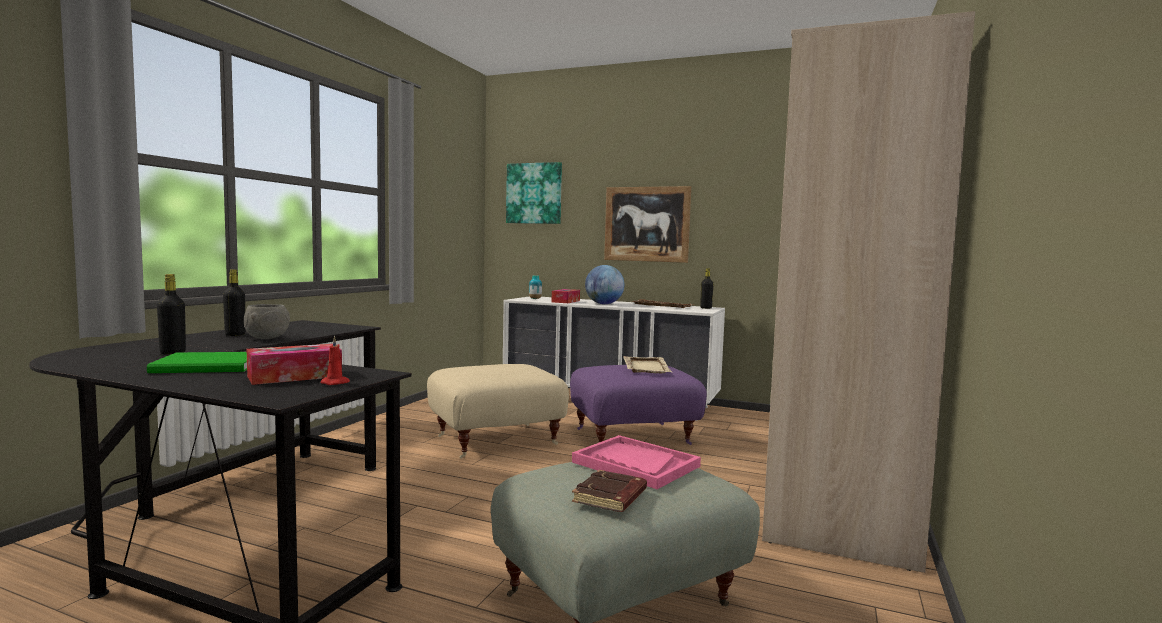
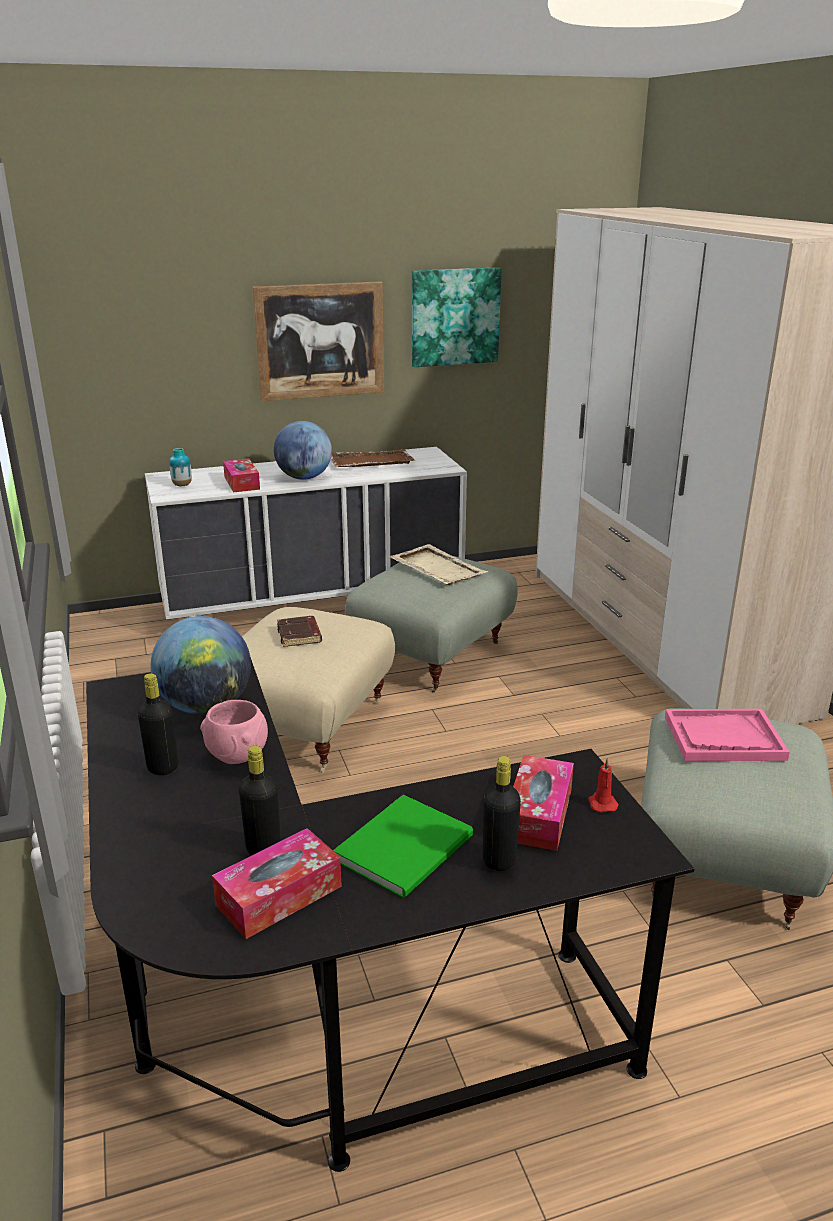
camera: 40 degrees left, 20 degrees up
(124, 360) = (279, 895): none -> tissue box
(267, 338) = (236, 756): grey bowl -> pink bowl
(311, 330) = (206, 707): none -> globe
(534, 193) = (119, 301): picture -> picture (454, 317)
(611, 497) = (782, 787): brown book -> brown book (300, 635)
(633, 437) = (433, 656): purple ottoman -> grey ottoman
(706, 308) = (426, 455): black bottle -> black bottle (499, 860)

